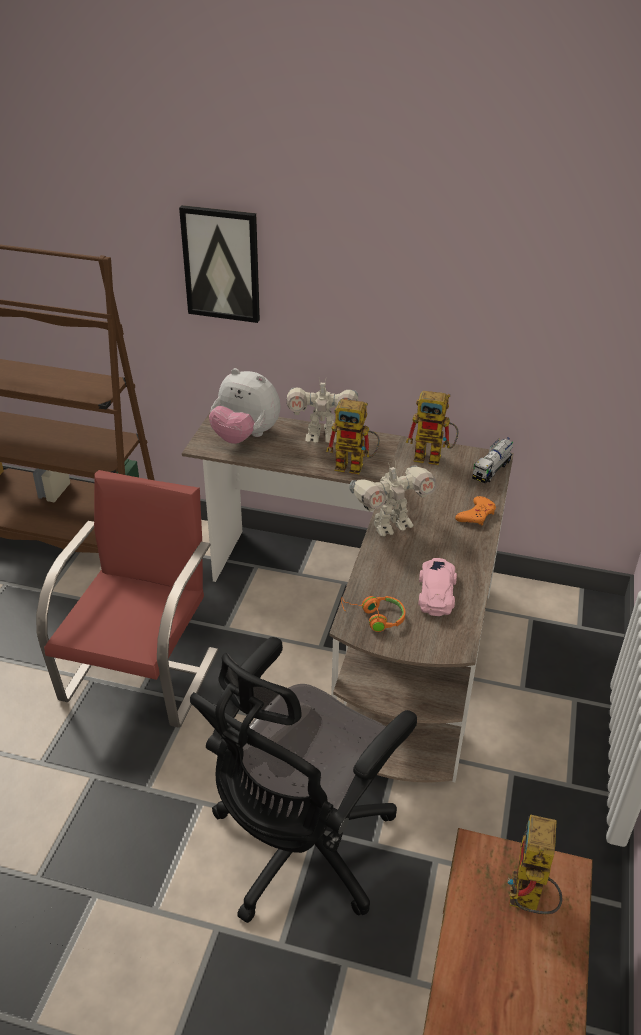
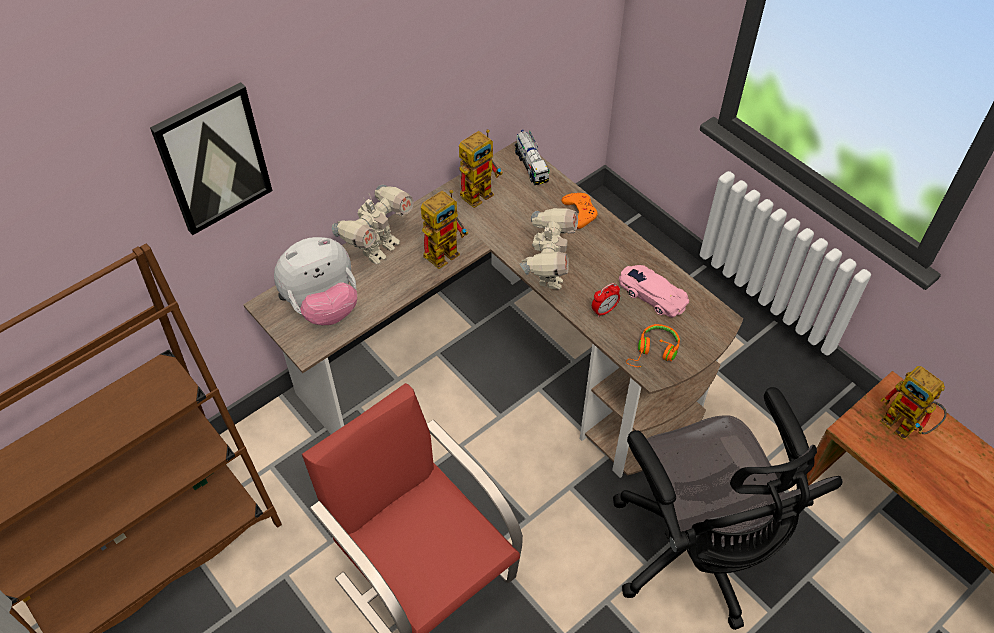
camera: 55 degrees left, 15 degrees up
(387, 570) = (604, 310): none -> alarm clock

